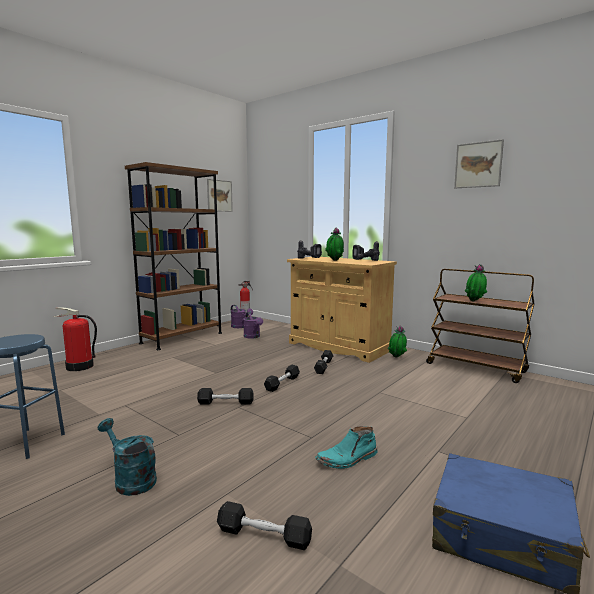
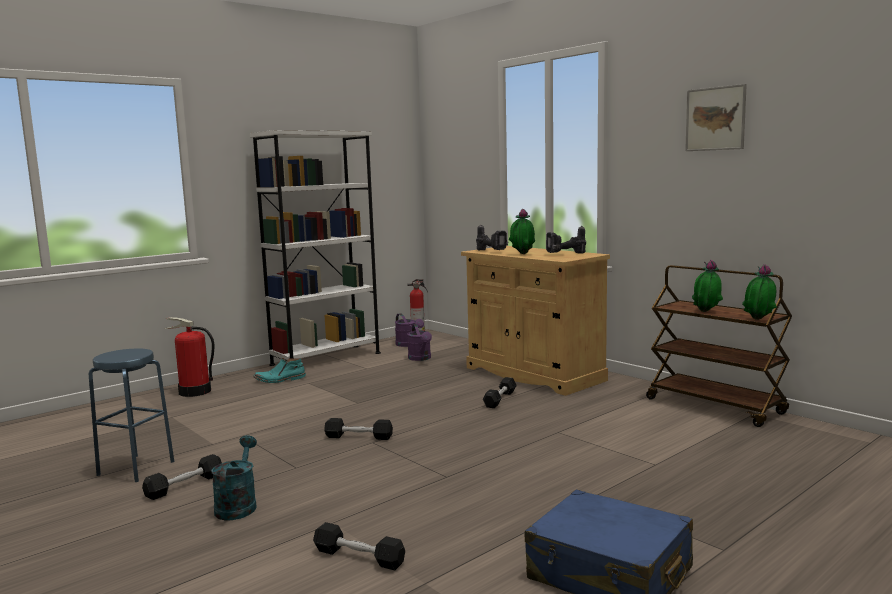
camera: 10 degrees right, 0 degrees up
(131, 479) = (238, 505): turquoise watering can -> turquoise watering can turned 45 degrees clockwise
(182, 338) = (326, 359): brown bookcase -> white bookcase
(219, 195) = (379, 160): picture -> none
(282, 383) = (436, 418): black dumbbell -> black dumbbell (185, 485)
(347, 459) = (478, 499): turquoise boot -> turquoise boot (280, 380)
(397, 358) = (608, 390): potted plant -> potted plant (758, 320)

